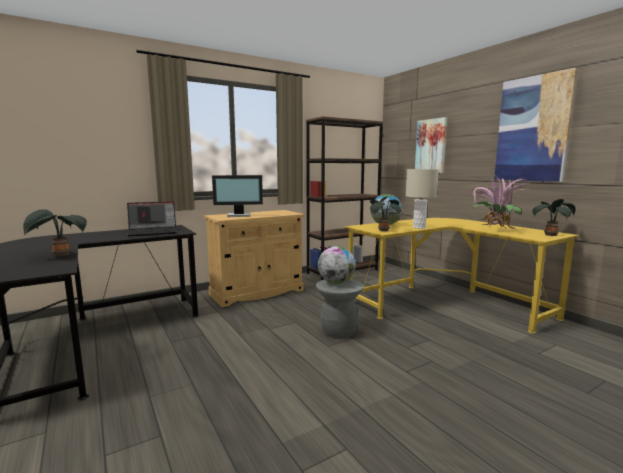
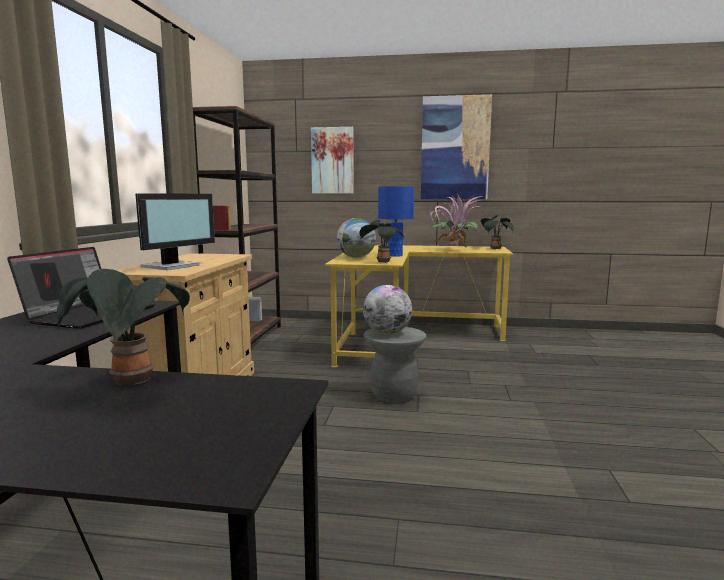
camera: 50 degrees left, 0 degrees up
(419, 227) = (395, 255): beige table lamp -> blue table lamp

